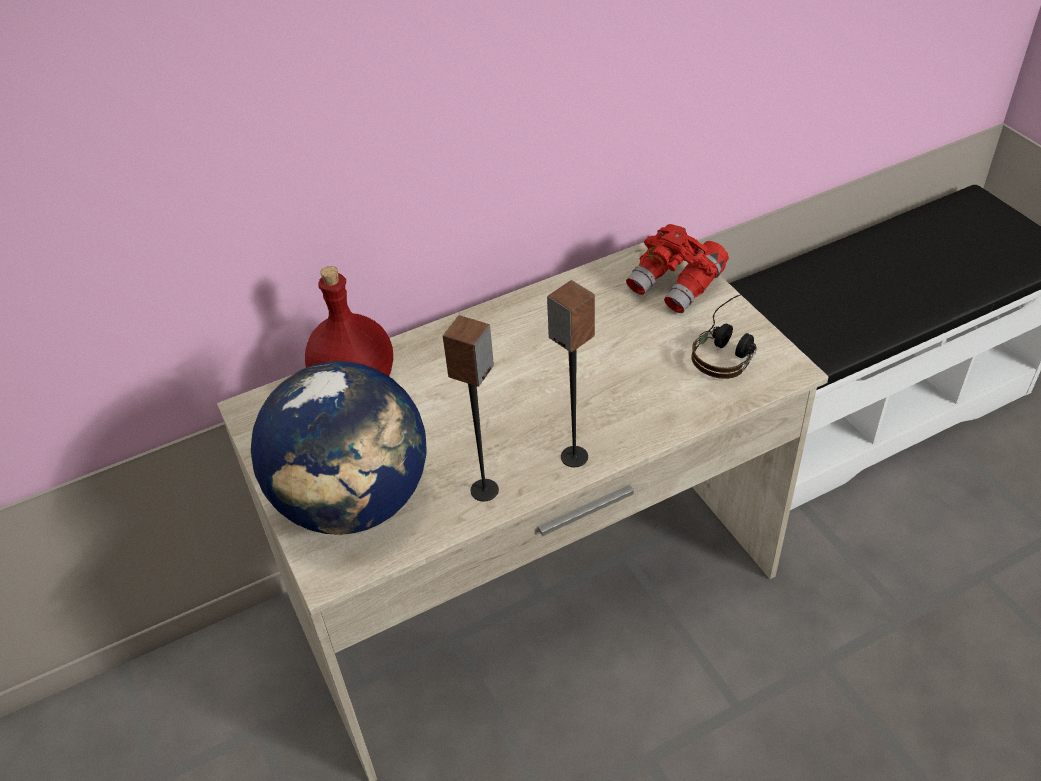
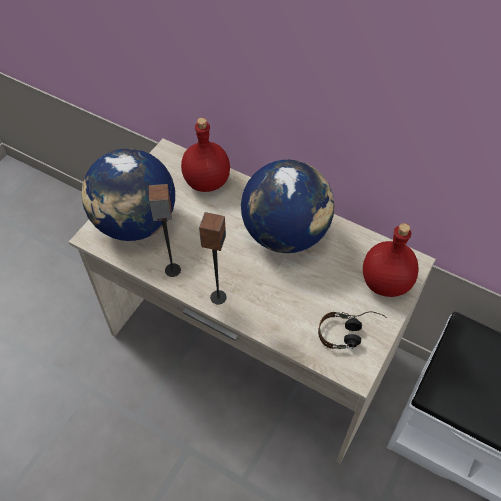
camera: 55 degrees right, 10 degrees up
(524, 342) = (285, 233): none -> globe
(676, 285) = (386, 283): red binoculars -> red bottle

